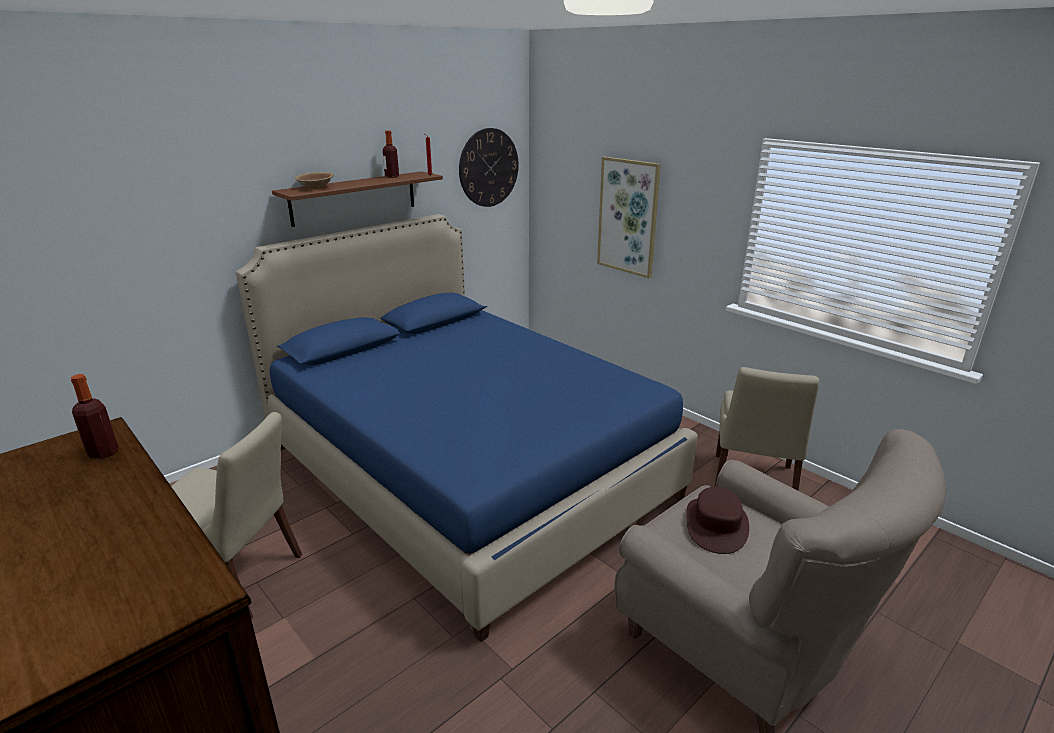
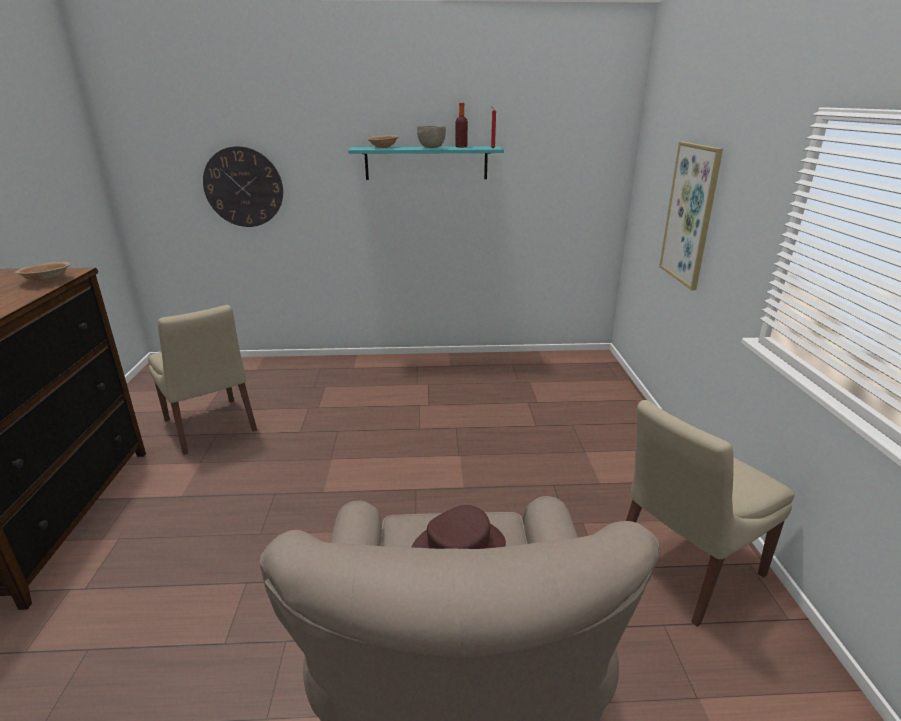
camera: 40 degrees right, 0 degrees up
(103, 453) = (47, 281): bottle -> brown bowl
(354, 198) = (426, 163): brown shelf -> turquoise shelf
(369, 182) = (431, 148): none -> grey bowl
(467, 471) = (426, 425): blue bed -> none
(488, 168) = (581, 151): wall clock -> wall clock (243, 187)

